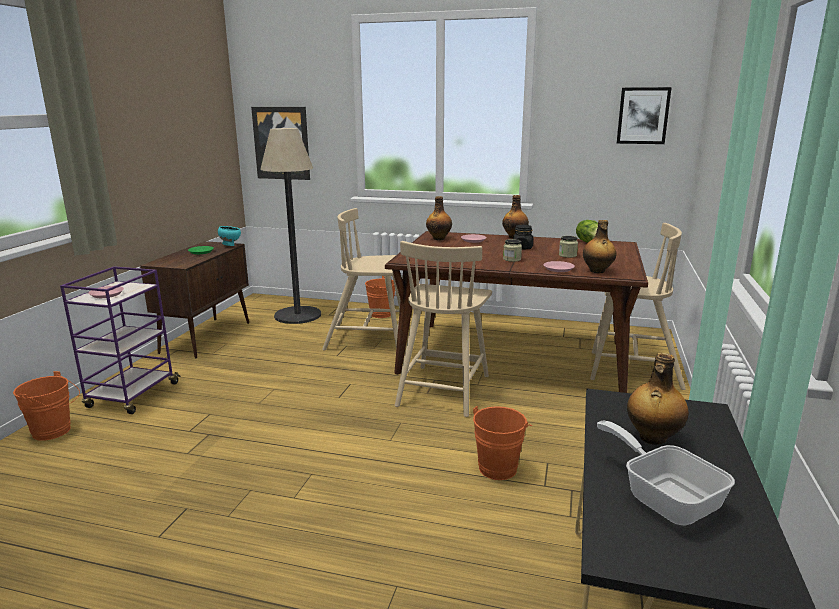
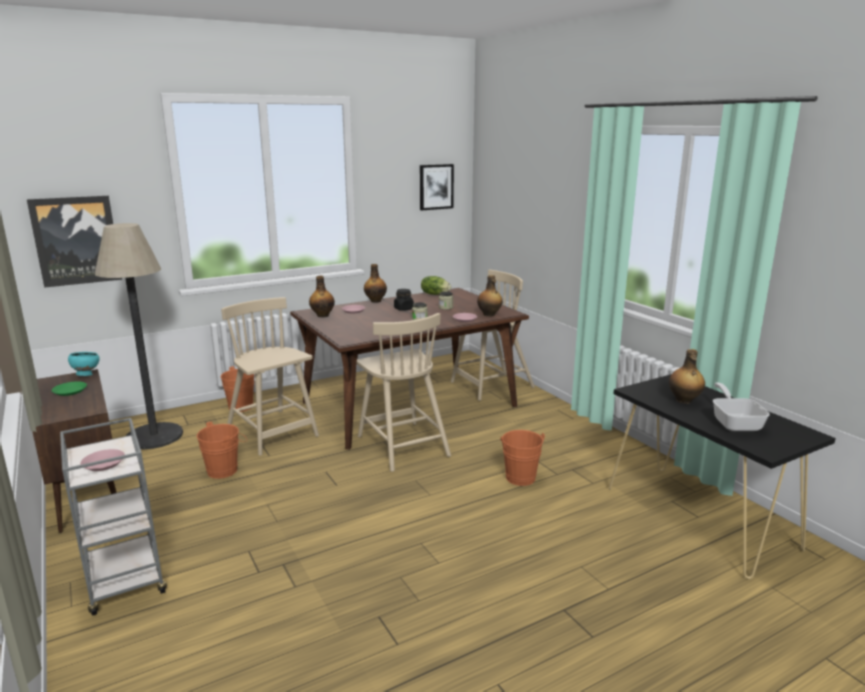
camera: 45 degrees left, 0 degrees up
(55, 431) = (105, 652): orange bucket -> orange bucket (225, 470)
(132, 396) = (125, 580): purple cart -> grey cart
(368, 340) = (272, 432): beige chair -> beige chair turned 90 degrees clockwise
(664, 497) = (734, 422): frying pan -> frying pan turned 75 degrees clockwise

